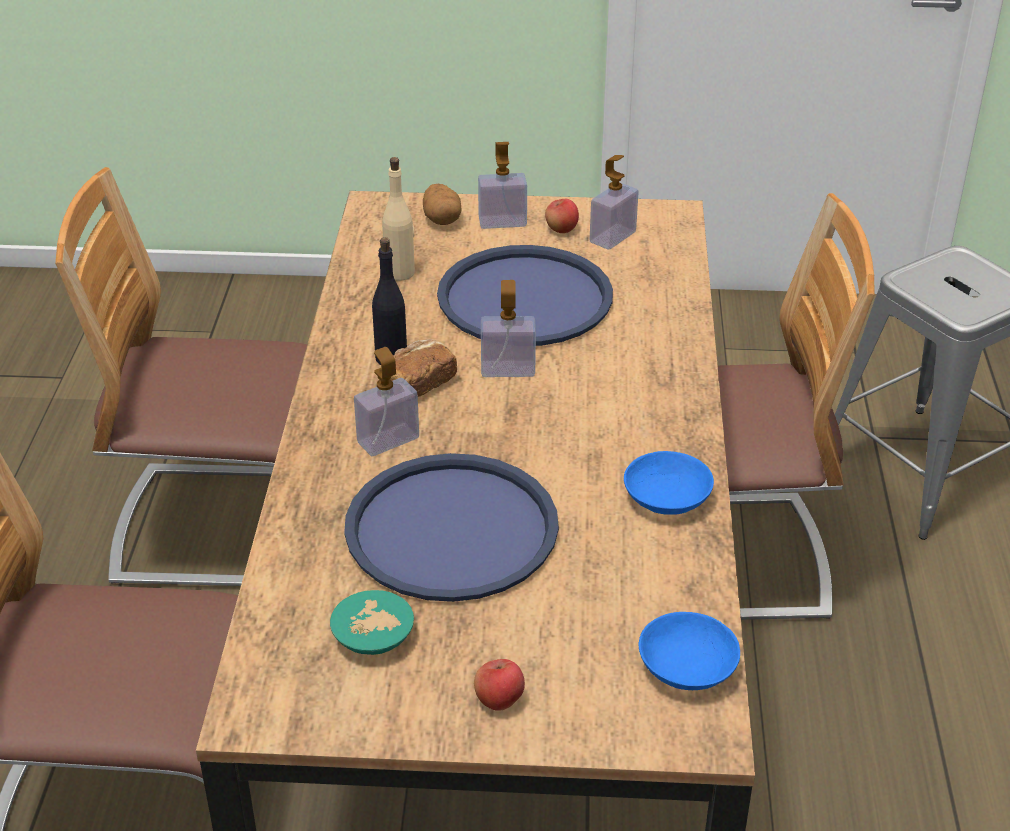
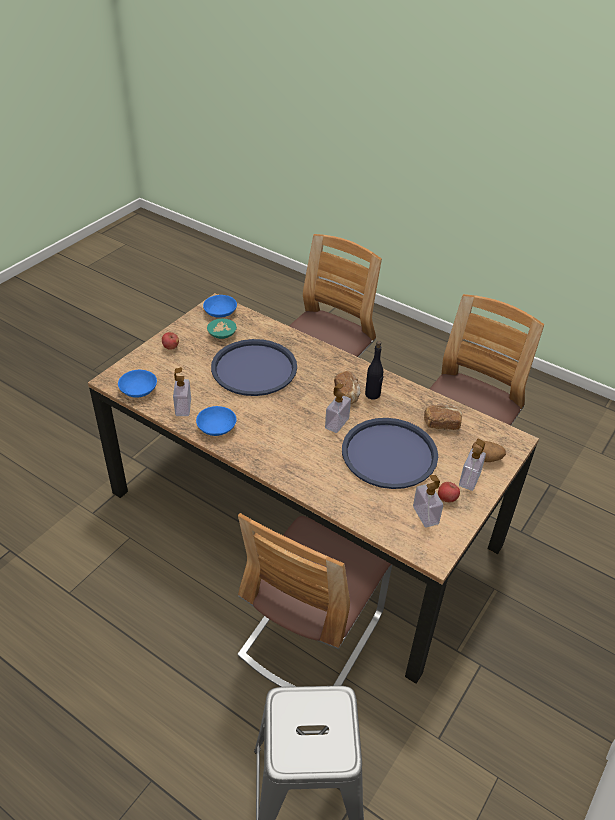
camera: 120 degrees right, 5 degrees up
(280, 690) = (220, 311): none -> blue bowl
(388, 440) = (318, 373): soap dispenser -> soap dispenser (183, 407)
(400, 272) = (441, 423): beige bottle -> bread

